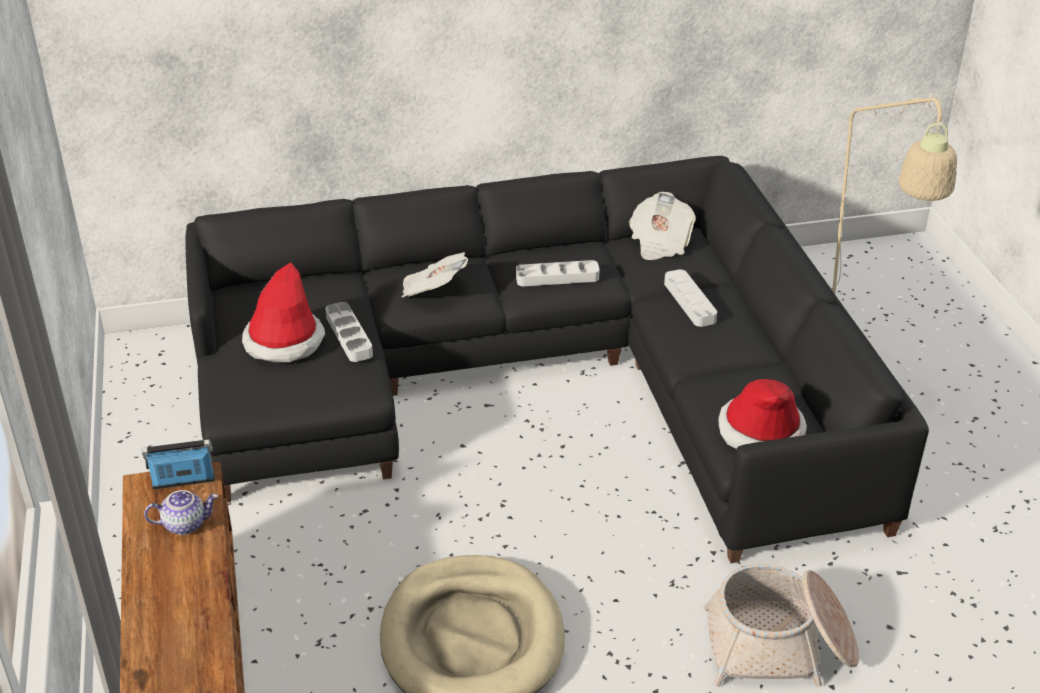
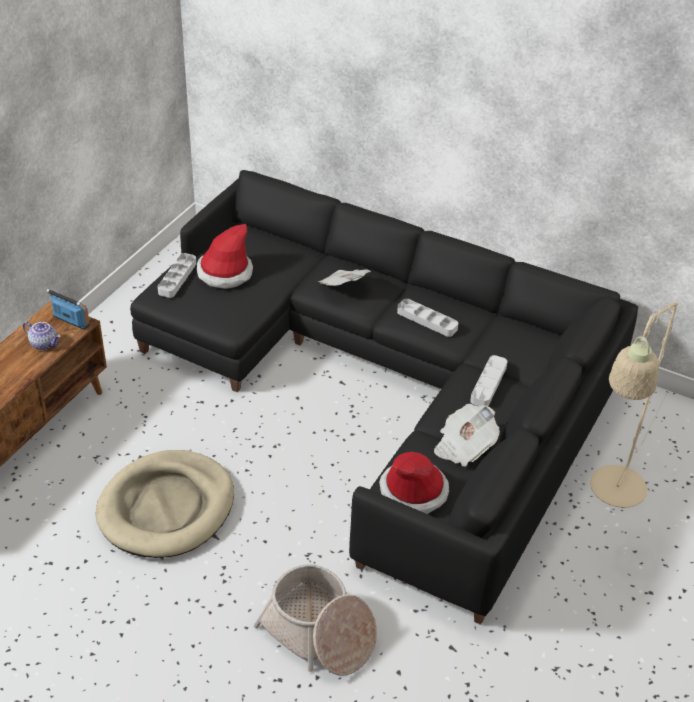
camera: 40 degrees right, 5 degrees up
(349, 336) = (263, 289): grey tray -> grey tray (177, 278)
(659, 243) = (524, 334): newspaper -> newspaper (463, 446)

